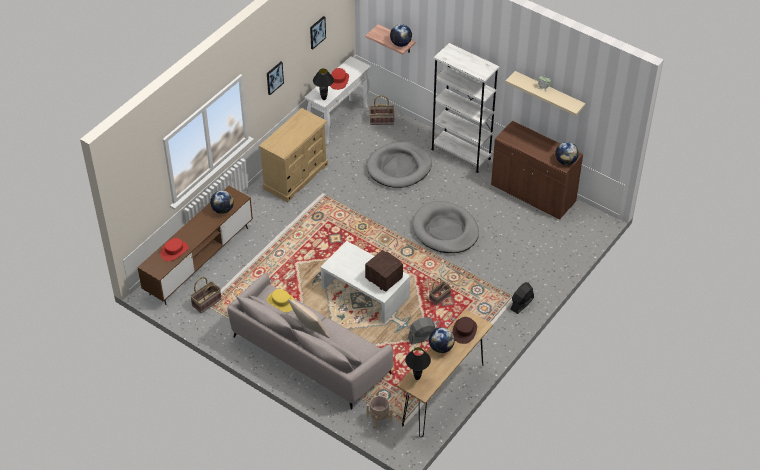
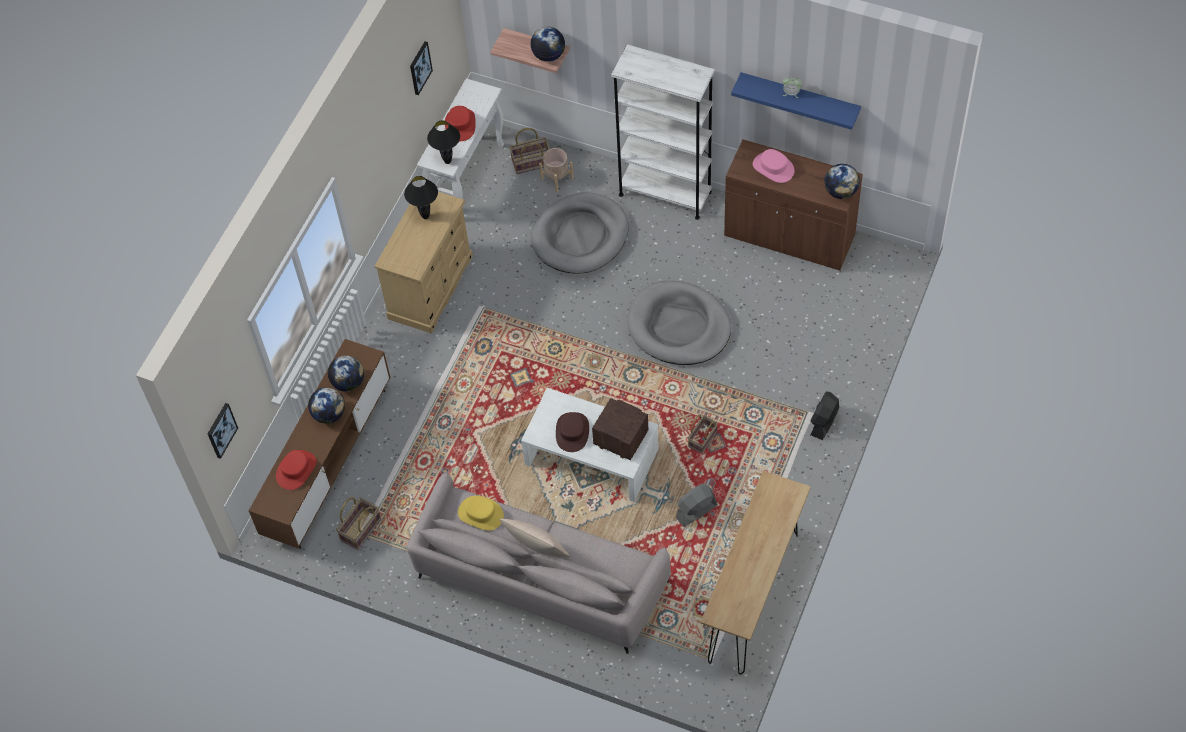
camera: 10 degrees left, 10 degrees up
(274, 77) = (375, 159): picture -> picture (221, 430)
(379, 419) = (672, 659): beige planter -> beige planter (557, 179)
(417, 377) = (726, 601): black table lamp -> black table lamp (425, 216)
(441, 348) = (747, 544): globe -> globe (329, 414)
(464, 331) = (772, 508): brown hat -> brown hat (572, 432)
(526, 140) = (773, 168): none -> pink hat
(549, 93) = (799, 98): beige shelf -> blue shelf

